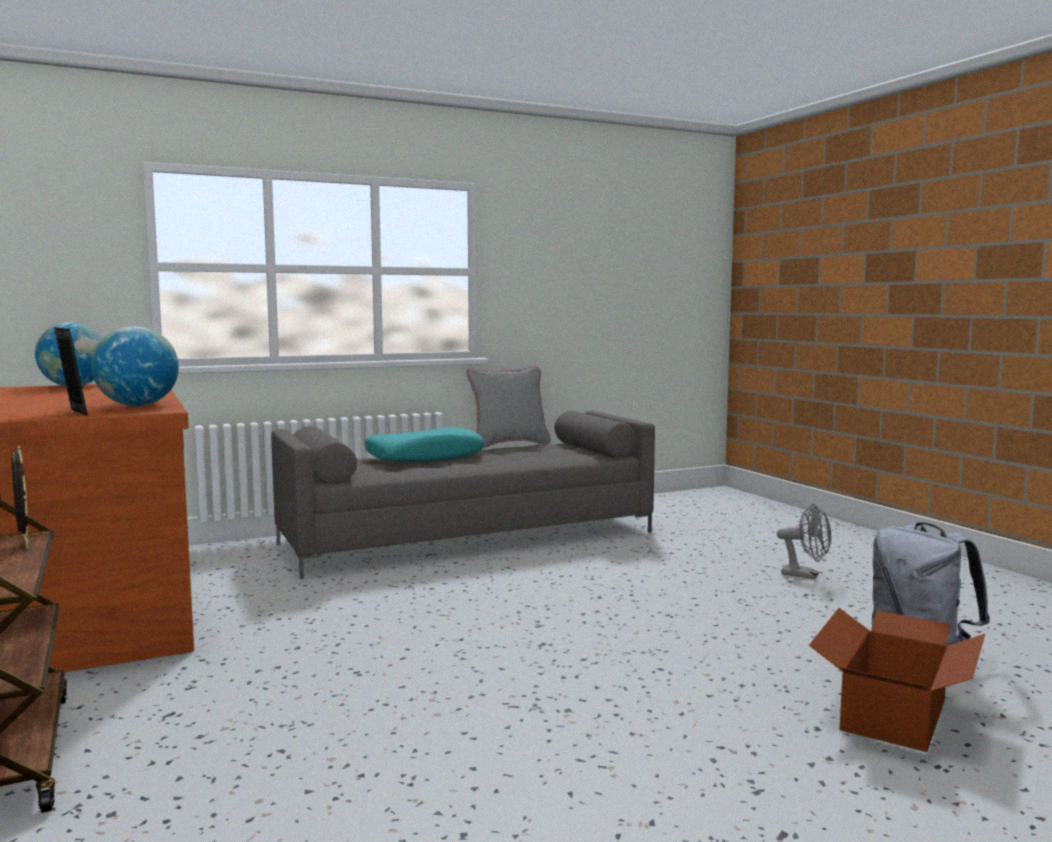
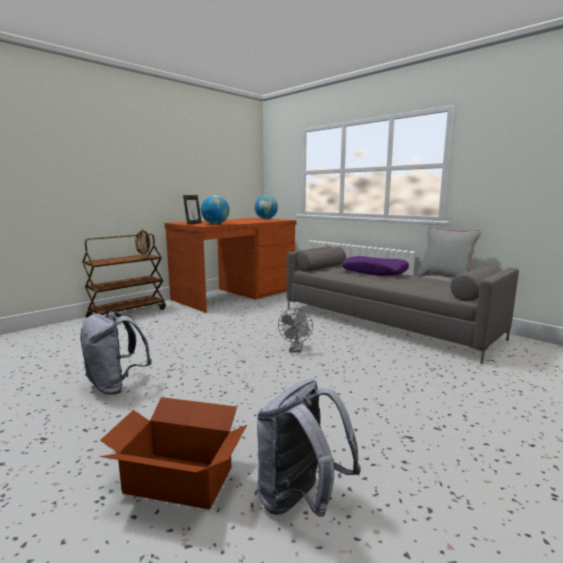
camera: 70 degrees right, 5 degrees up
(425, 457) = (374, 272): turquoise pillow -> purple pillow
(581, 765) = (116, 386): none -> grey backpack
(806, 575) = (464, 436): grey fan -> grey fan (296, 349)

